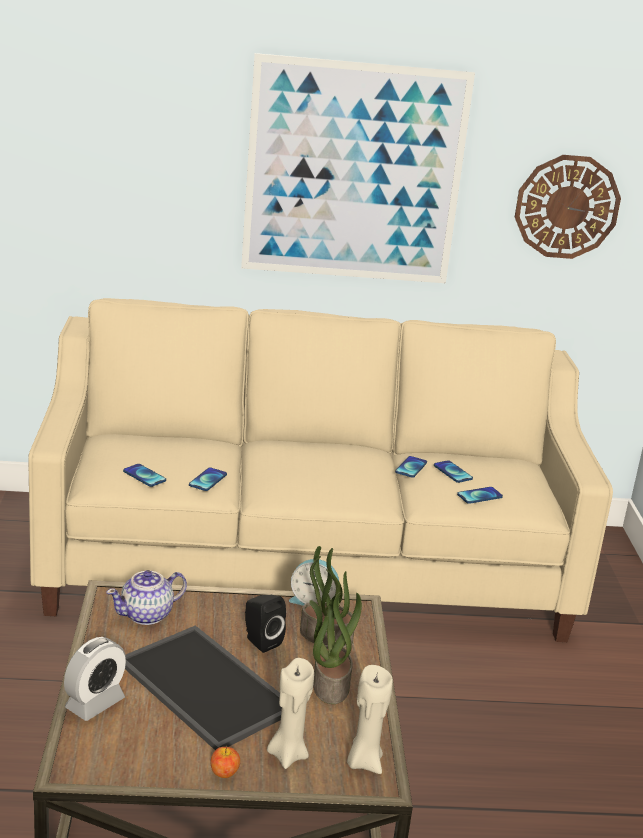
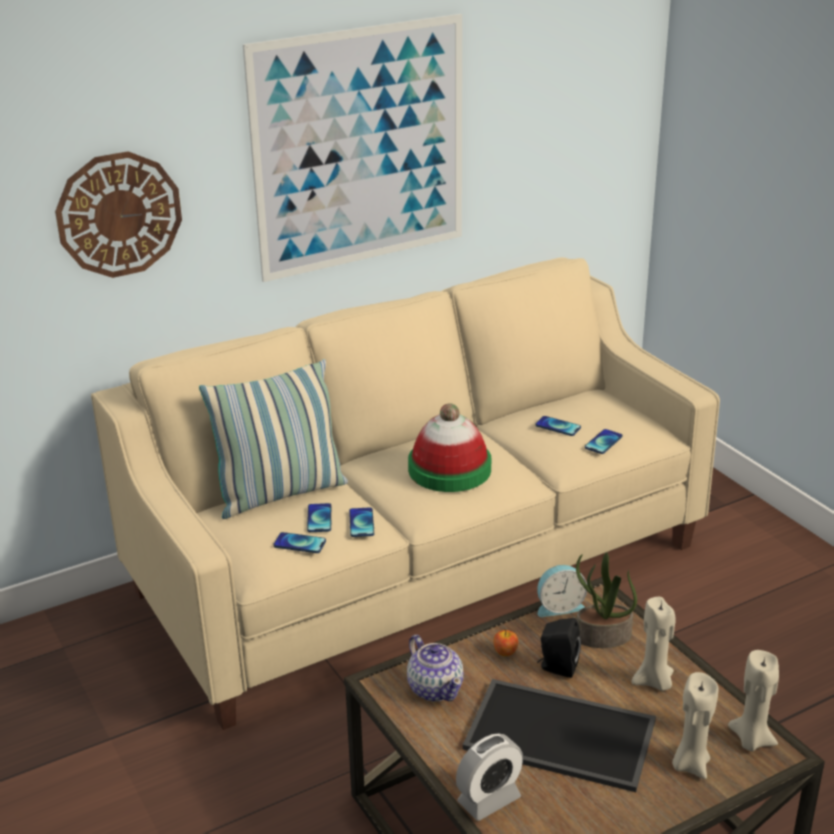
camera: 25 degrees left, 5 degrees up
(95, 703) = (489, 800): alarm clock -> alarm clock turned 45 degrees clockwise
(147, 615) = (435, 688): teapot -> teapot turned 60 degrees counterclockwise
(173, 442) = (280, 494): none -> pillow
(224, 773) = (662, 808): apple -> apple (505, 652)
(322, 469) = (449, 469): none -> hat
(330, 685) = (654, 682): potted plant -> beige candle
(411, 467) = (516, 435): phone -> phone (319, 518)
(567, 207) = (557, 128): wall clock -> wall clock (119, 214)

